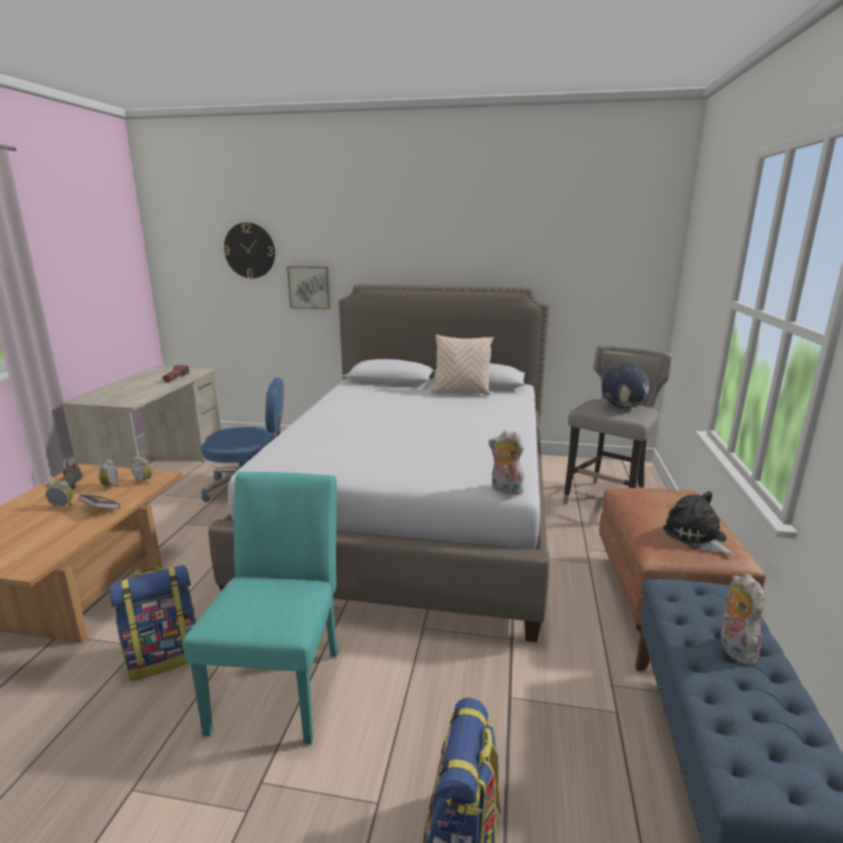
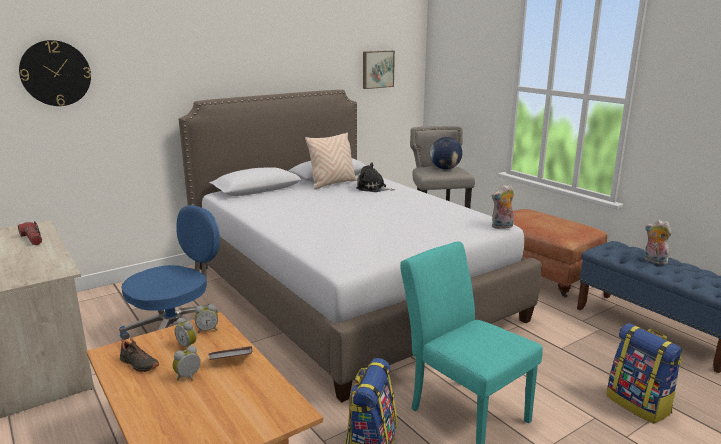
camera: 45 degrees left, 0 degrees up
(310, 287) = (136, 109): picture -> picture (377, 69)
(696, 537) = (569, 226): plush toy -> plush toy (373, 188)

